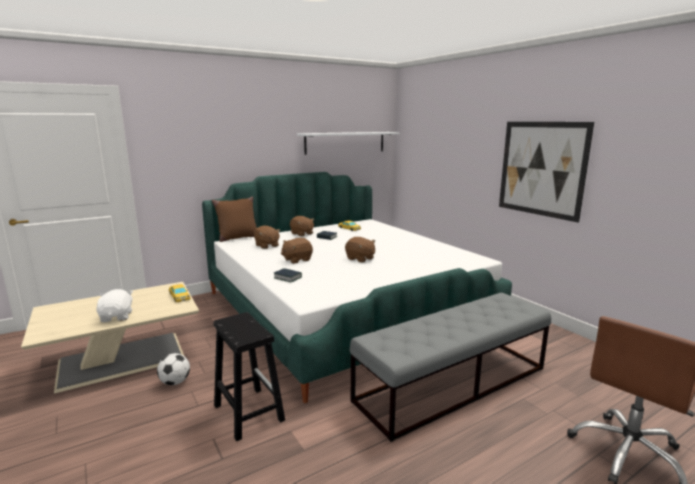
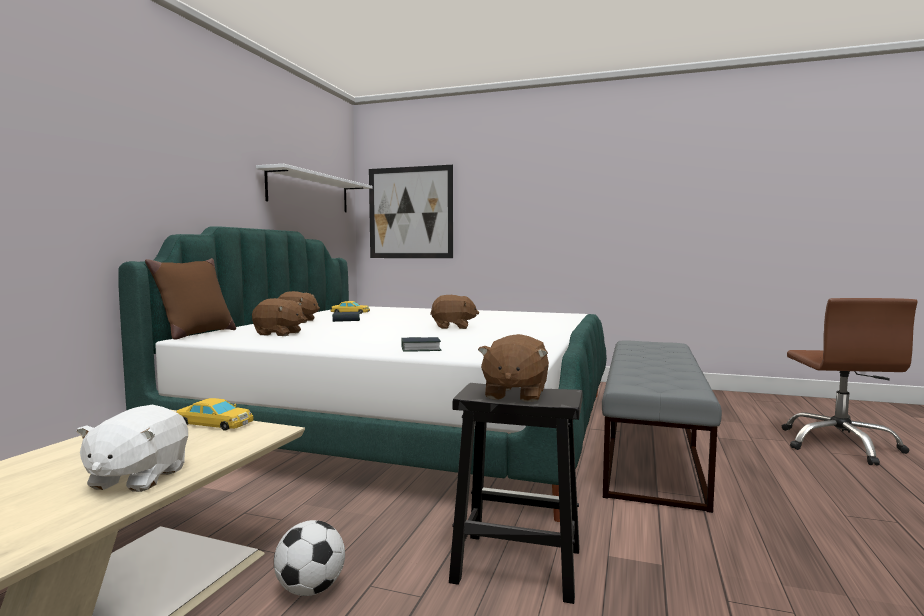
camera: 40 degrees left, 10 degrees down
(117, 317) = (137, 478): white plush toy -> white plush toy turned 120 degrees counterclockwise
(297, 260) = (374, 337): brown plush toy -> brown plush toy (514, 394)
(541, 169) = (589, 213): picture -> picture (410, 213)

